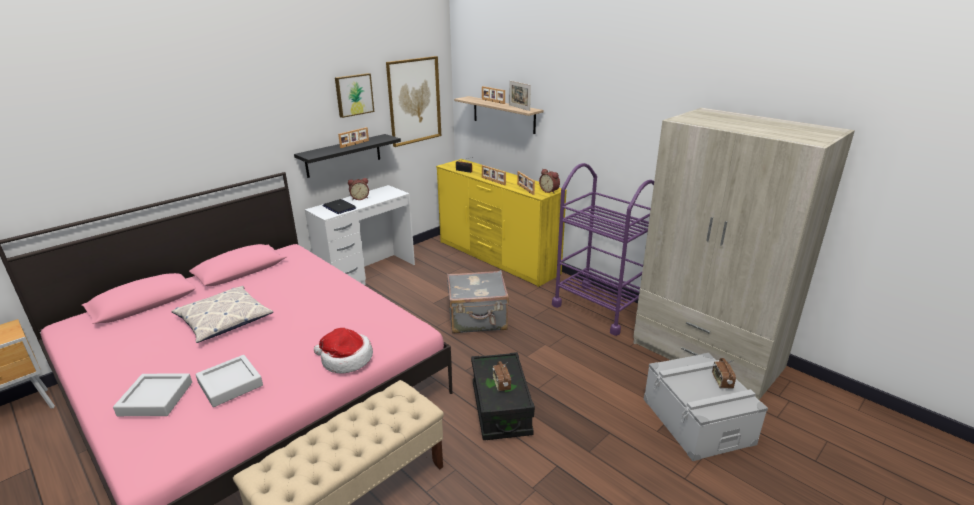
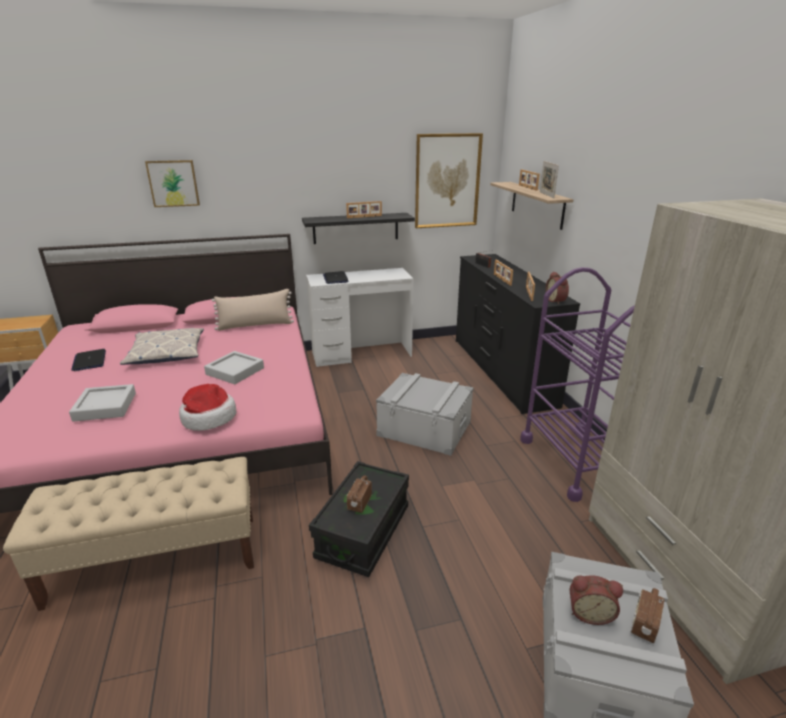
camera: 30 degrees right, 0 degrees up
(141, 352) = (89, 361): none -> laptop
(156, 399) = (50, 400): grey tray -> grey tray (235, 371)
(284, 270) = (255, 325): none -> beige pillow
(354, 94) = (374, 165): picture -> picture (173, 183)
(359, 198) = (363, 274): alarm clock -> alarm clock (589, 612)
(478, 320) = (424, 428): grey suitcase -> grey storage box
(497, 258) = (501, 371): yellow dresser -> black dresser

